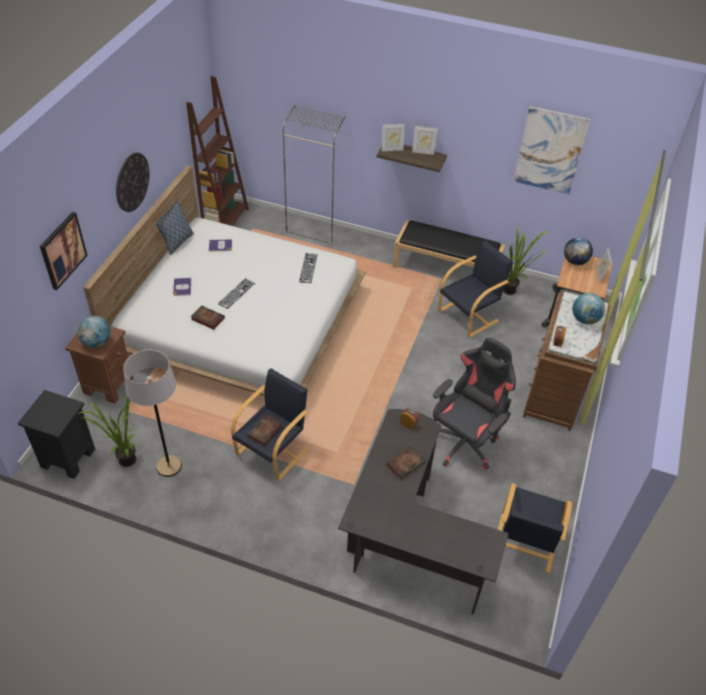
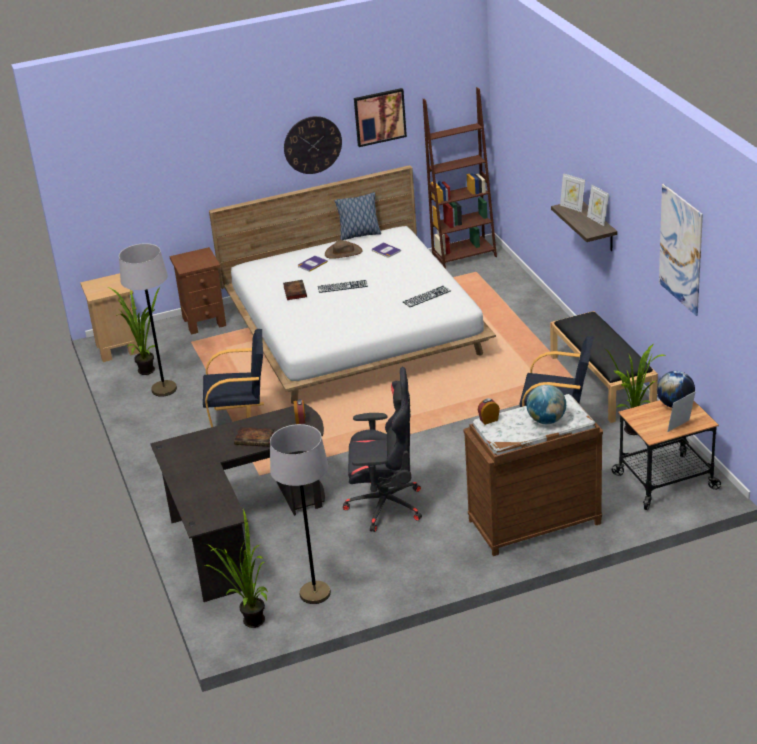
camera: 55 degrees right, 15 degrees down
(62, 250) = (193, 163): picture -> picture (379, 117)
(68, 457) = (118, 348): black nightstand -> beige nightstand
(96, 342) = (192, 262): globe -> none
(191, 264) = (343, 253): none -> brown hat
(265, 432) = (224, 384): book -> none
(314, 229) = (528, 296): grey clothes rack -> none
(523, 602) = (249, 623): none -> potted plant
(524, 543) = (315, 593): black armchair -> grey floor lamp

